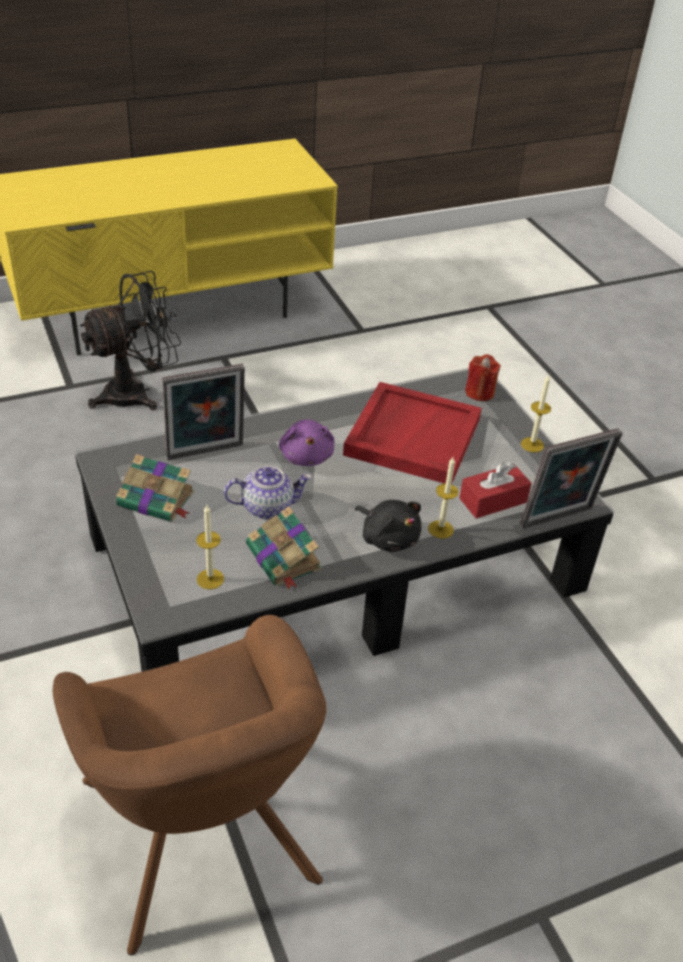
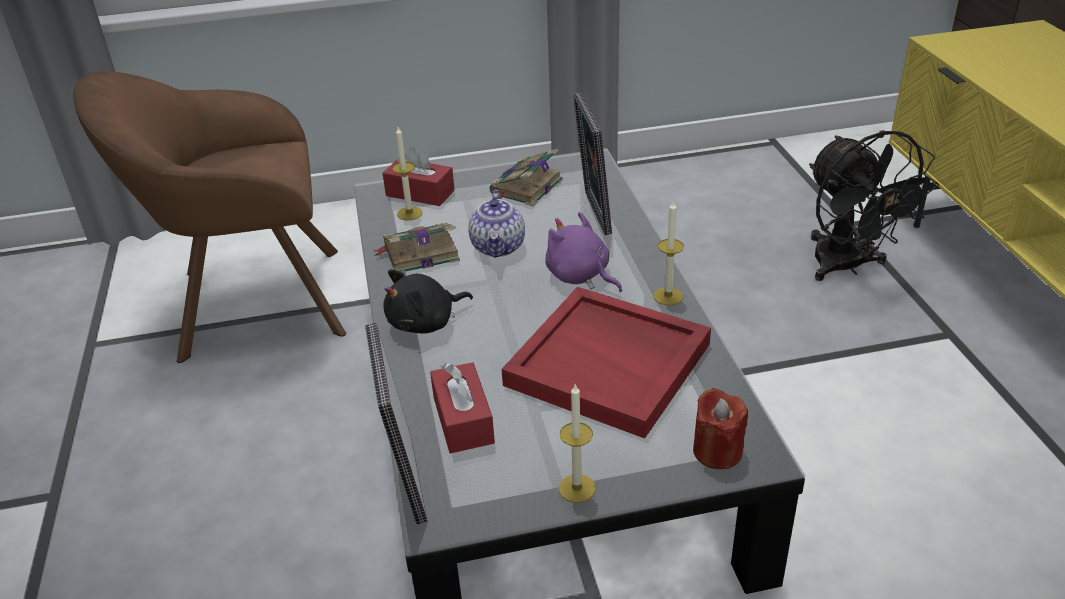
camera: 105 degrees right, 5 degrees down
(167, 578) = (420, 193): none -> red tissue box
(306, 455) = (580, 276): purple plush toy -> purple plush toy turned 45 degrees clockwise
(440, 529) = (425, 364): candle -> candle (668, 296)

